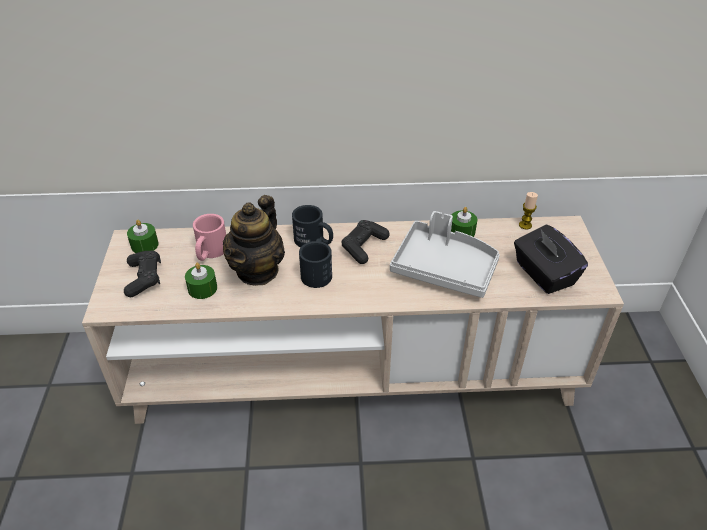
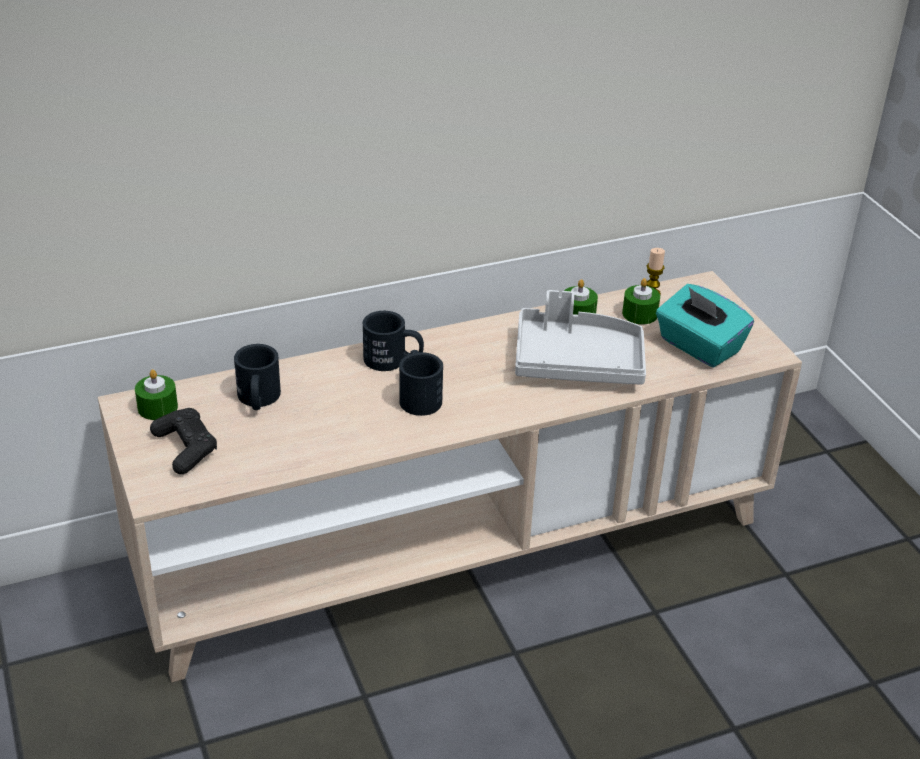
camera: 20 degrees left, 5 degrees down
(202, 288) = (276, 445): green candle -> green candle (639, 314)
(210, 252) = (258, 400): pink mug -> black mug
(257, 271) = (338, 410): teapot -> none
(364, 246) = (462, 355): black game controller -> none
(543, 274) = (698, 347): black tissue box -> turquoise tissue box

